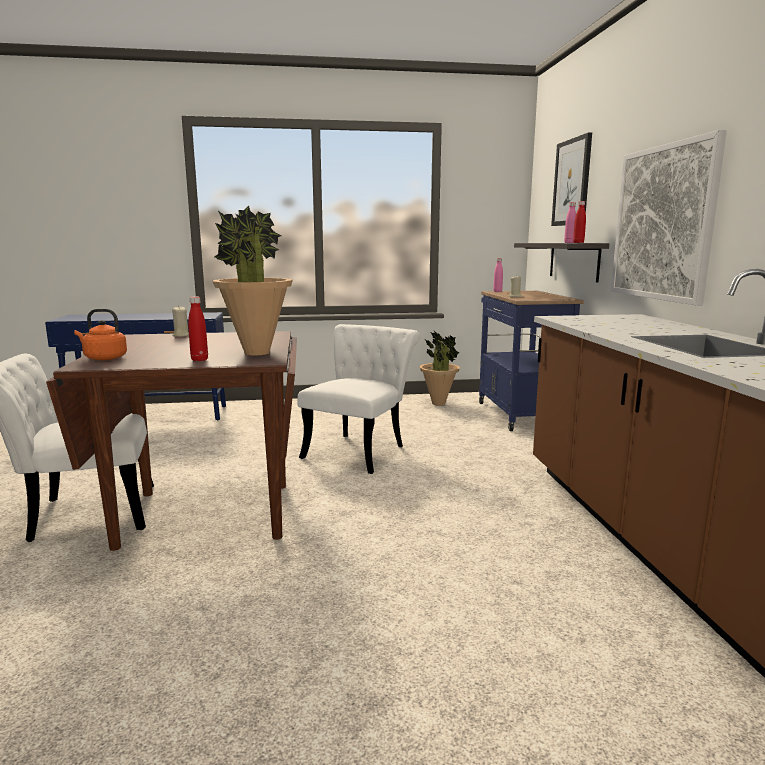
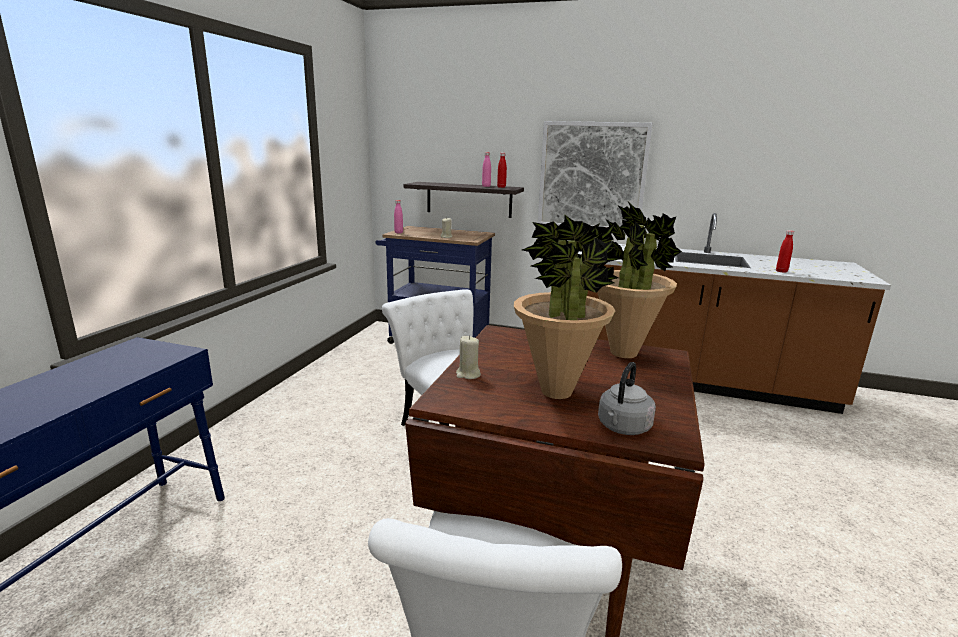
camera: 65 degrees left, 5 degrees up
(103, 358) = (623, 428): orange kettle -> grey kettle
(199, 359) = (653, 379): red bottle -> red bottle (781, 271)
(439, 403) = (365, 357): potted plant -> potted plant (557, 391)
(572, 182) = (455, 130): picture -> none

